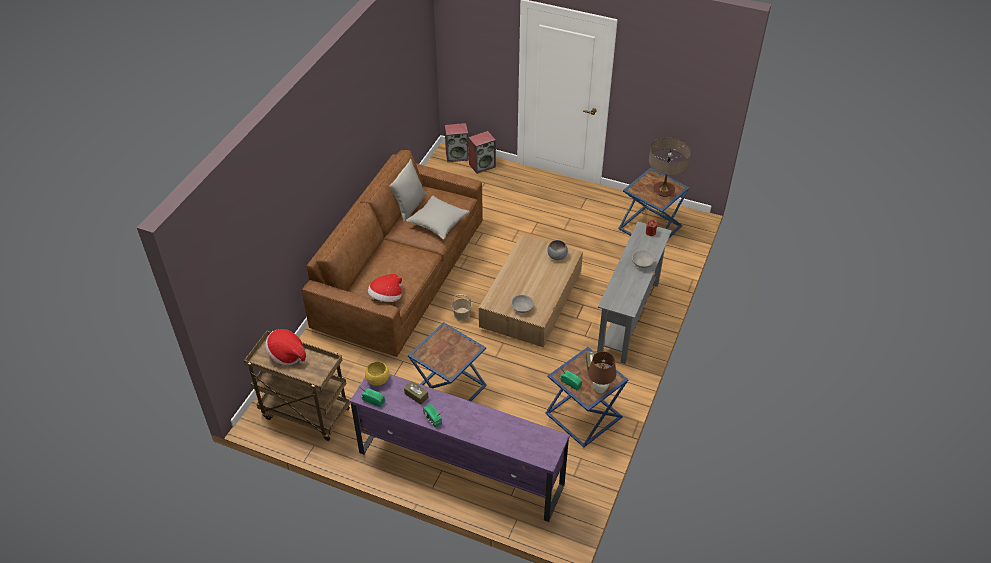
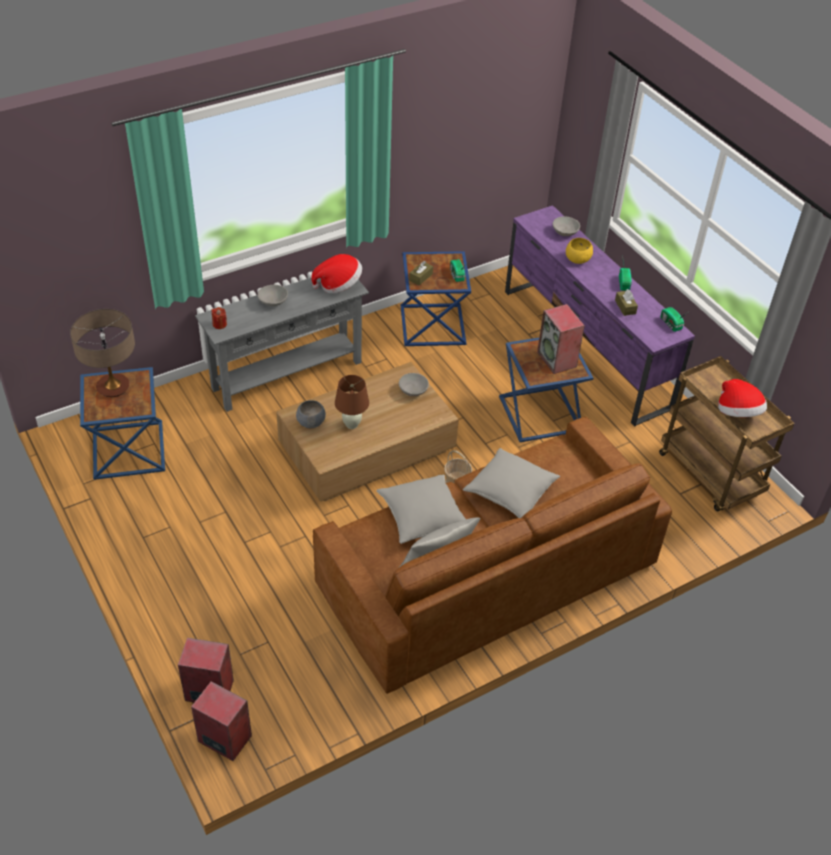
camera: 145 degrees left, 0 degrees up
(378, 379) = (653, 338): yellow bowl -> yellow bowl (577, 259)
(386, 297) = (568, 454): hat -> hat (338, 285)
(403, 259) = (510, 492): none -> grey pillow
(441, 354) = (557, 359): none -> speaker
(517, 444) = (565, 232): none -> grey bowl
(599, 389) = (436, 258): brown table lamp -> brown table lamp (352, 424)

